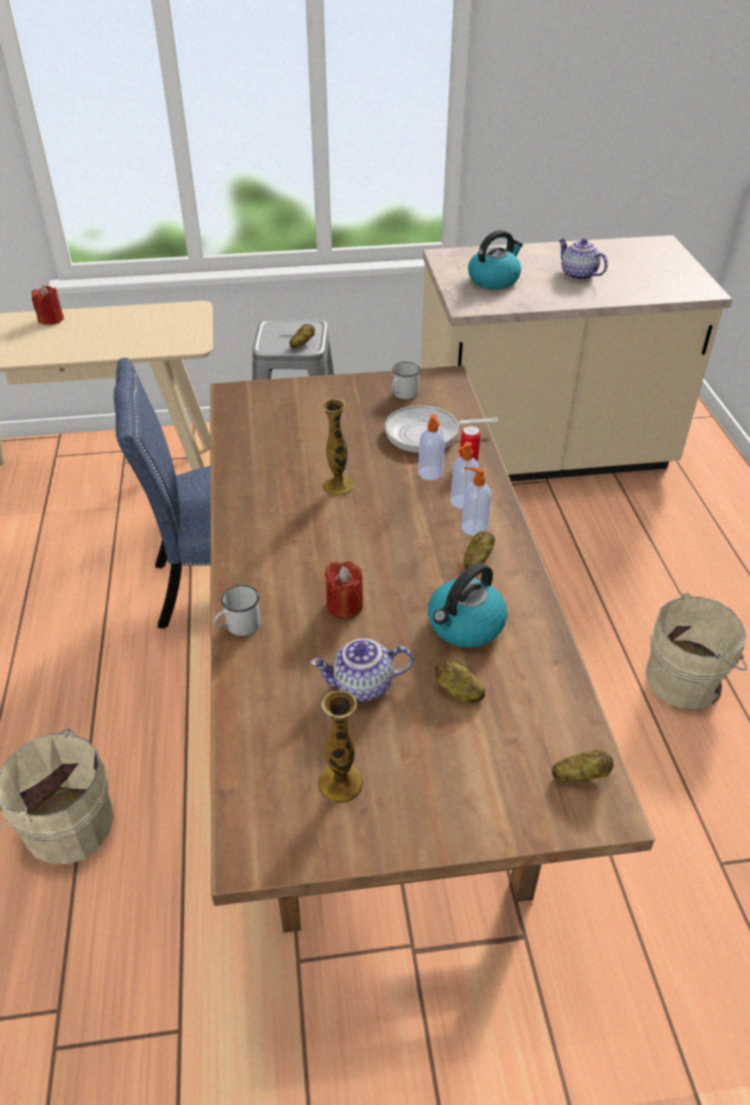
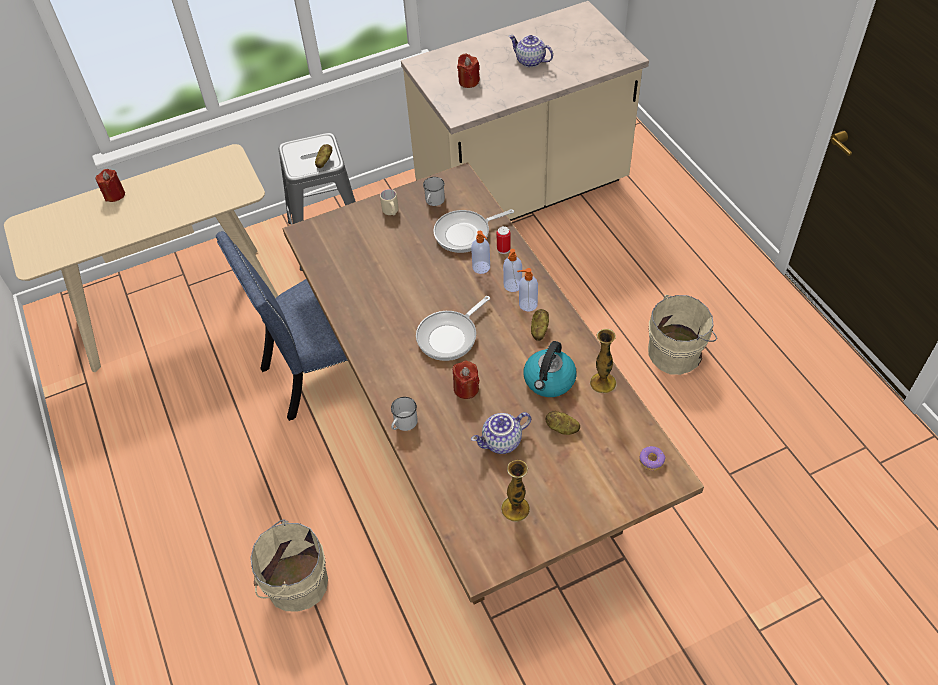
camera: 15 degrees left, 10 degrees up
(339, 486) = (421, 295): vase -> vase (603, 383)
(346, 394) = (391, 212): none -> beige mug
(353, 539) = (450, 336): none -> frying pan
(494, 280) = (468, 81): kettle -> red candle
(580, 775) = (651, 461): potato -> donut

